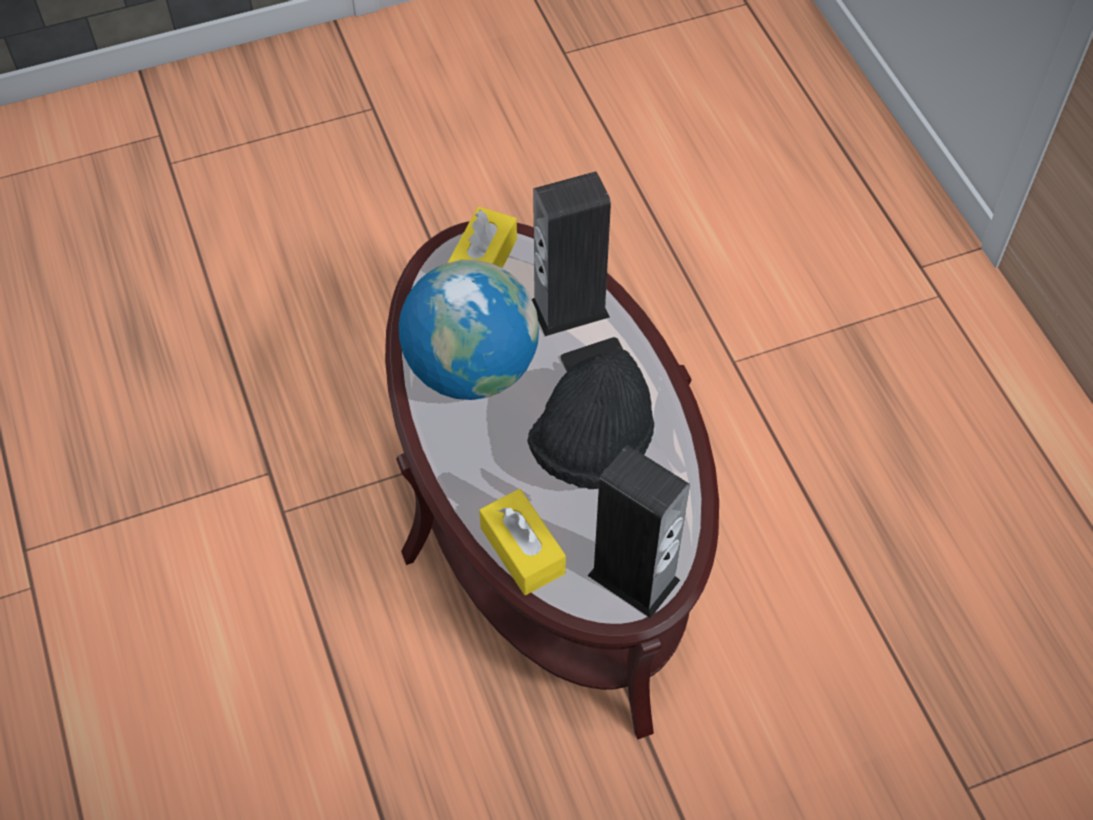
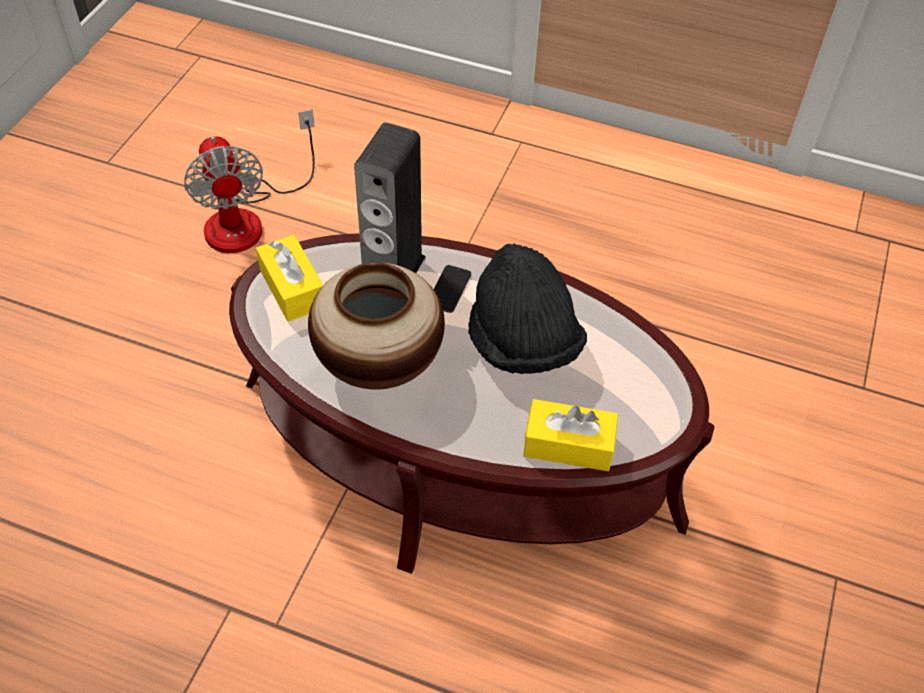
camera: 50 degrees left, 5 degrees down
(472, 369) = (378, 362): globe -> vase
(615, 184) = (248, 218): none -> fan
(633, 577) = (653, 397): speaker -> none

